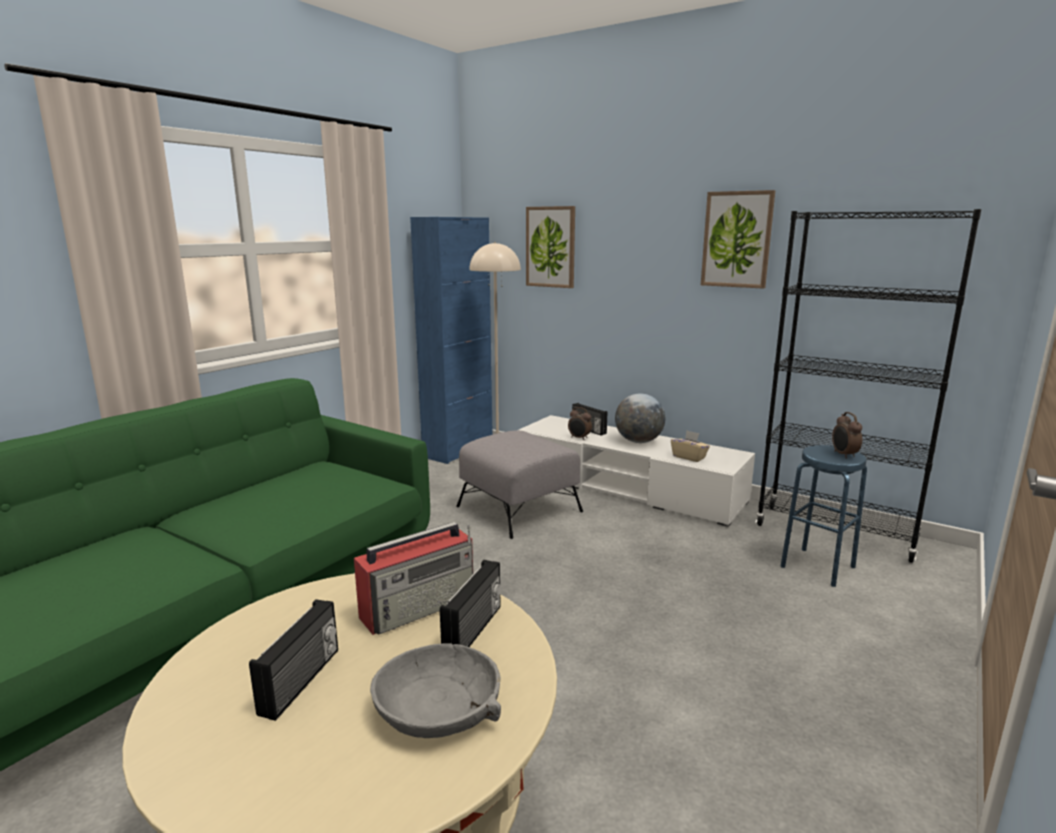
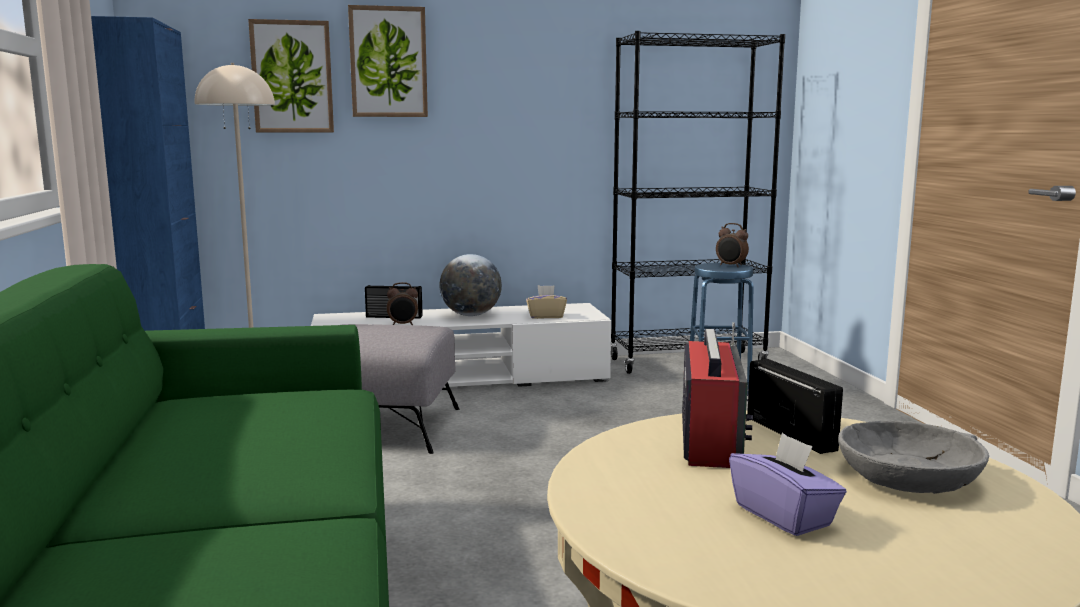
camera: 45 degrees left, 5 degrees down
(302, 681) = (784, 515): radio -> purple tissue box
(737, 239) = (544, 67): picture -> picture (388, 62)

